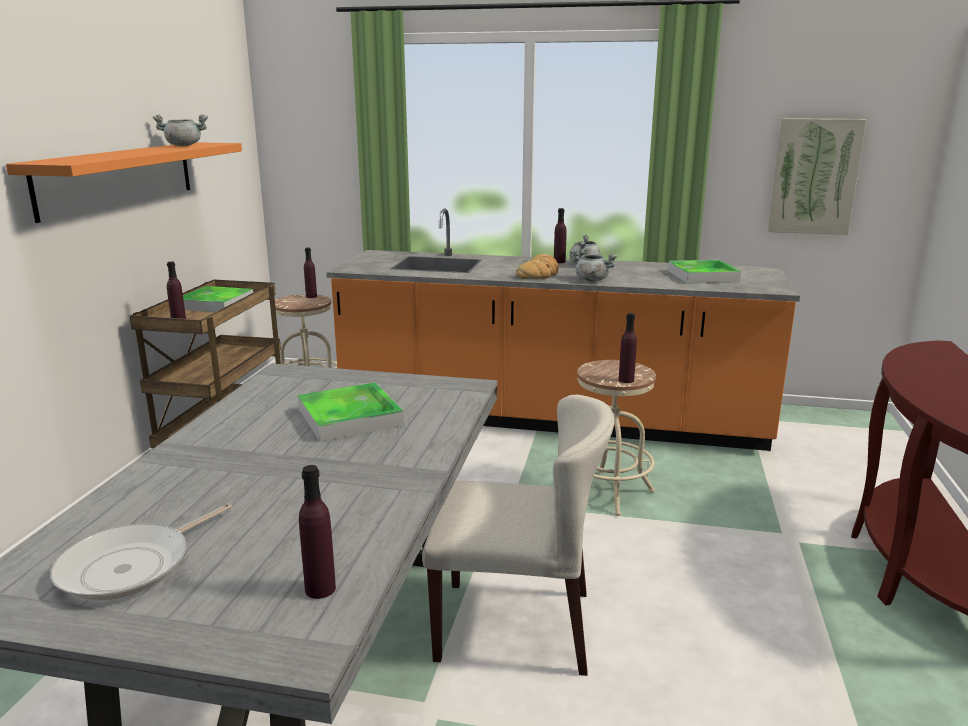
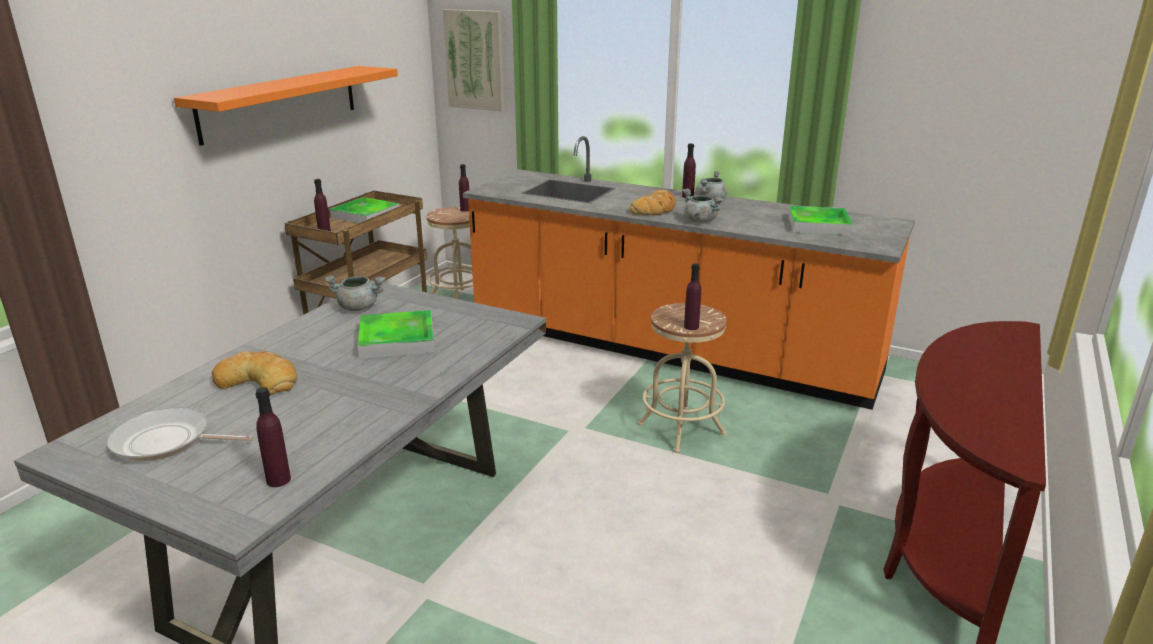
camera: 15 degrees right, 5 degrees up
(132, 566) = (167, 442): frying pan -> frying pan turned 45 degrees clockwise
(184, 145) = (342, 72): grey cooking pot -> grey cooking pot (359, 307)
(209, 479) = (258, 380): none -> bread
(516, 625) = (530, 535): beige chair -> none
(814, 176) = (966, 125): picture -> picture (475, 60)

